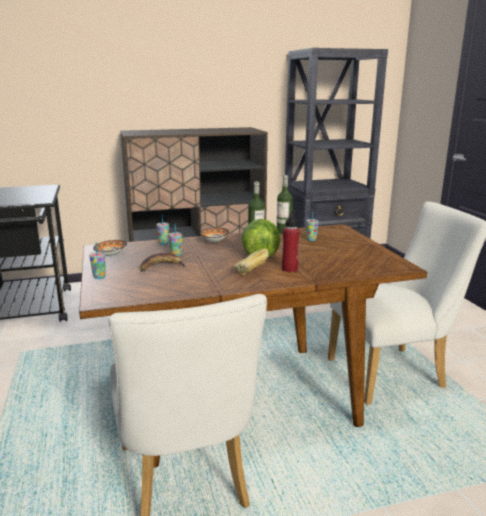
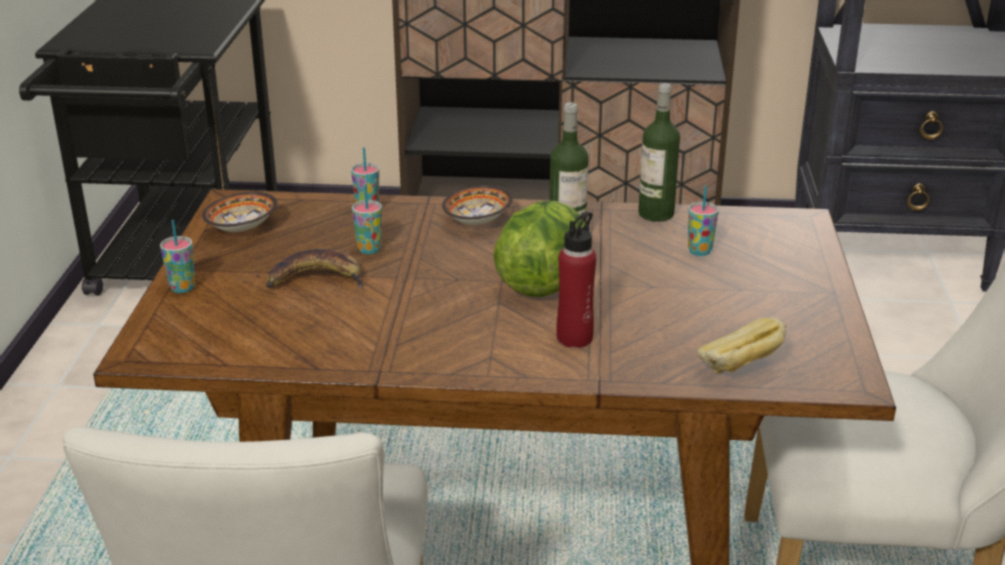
camera: 20 degrees right, 10 degrees up
(251, 273) = (483, 333): bread -> bread (739, 371)

